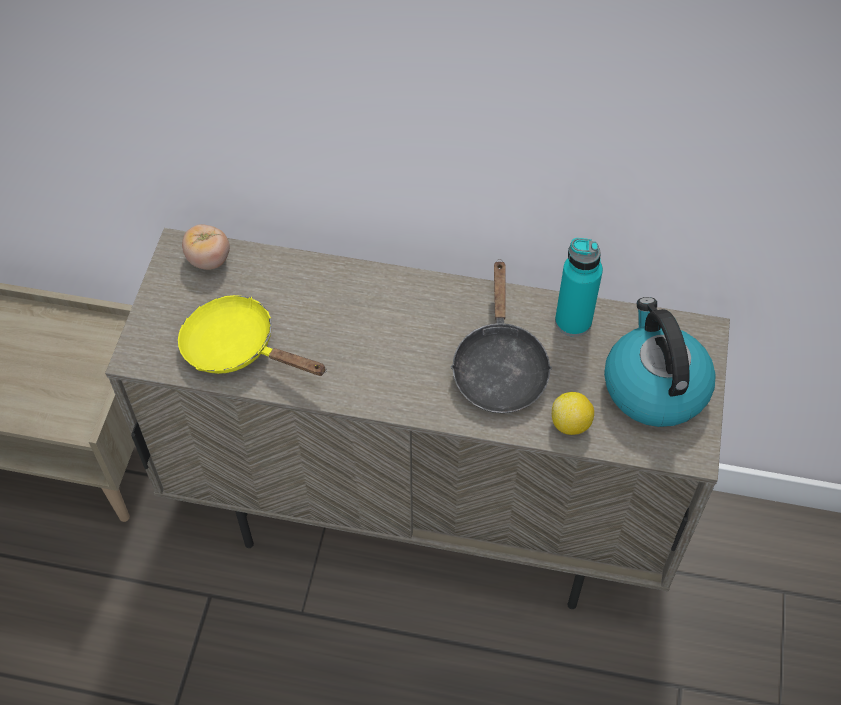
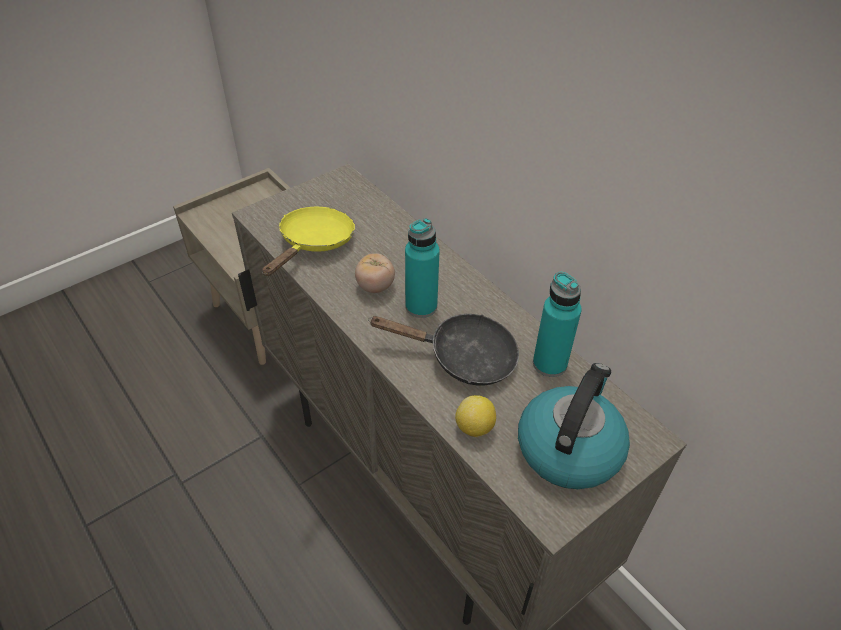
camera: 40 degrees right, 10 degrees down
(209, 259) = (352, 191): tomato -> tomato (375, 286)
(238, 348) = (313, 243): yellow frying pan -> yellow frying pan turned 45 degrees clockwise
(413, 343) = (421, 306): none -> turquoise bottle
(499, 367) = (463, 357): black frying pan -> black frying pan turned 120 degrees counterclockwise

